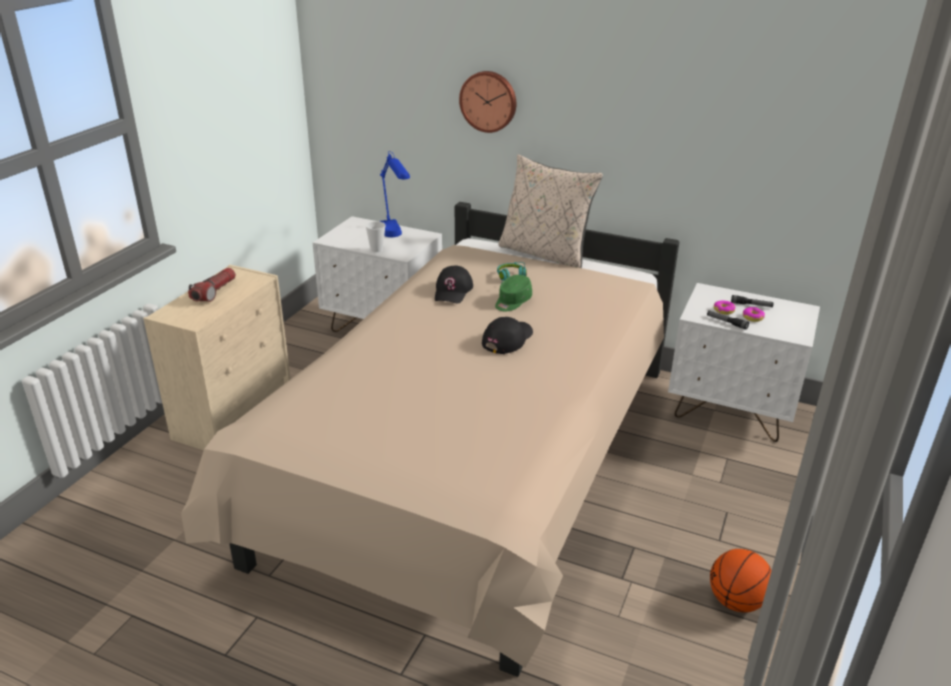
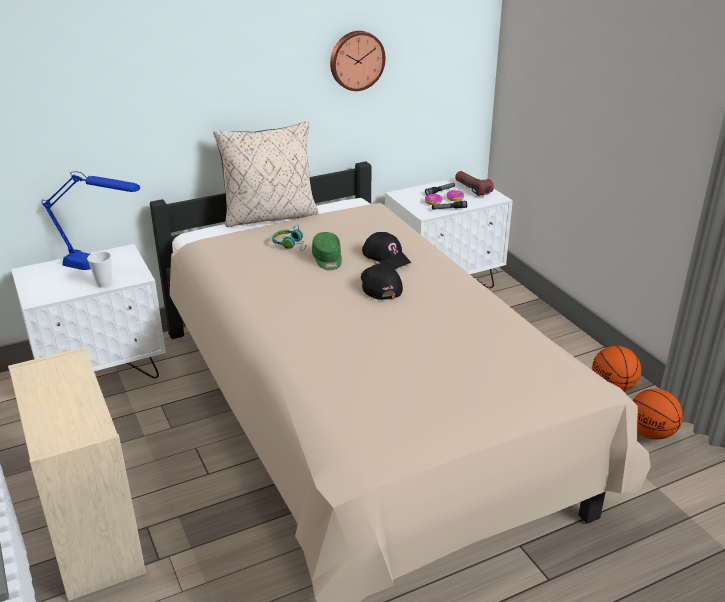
camera: 50 degrees left, 0 degrees up
(214, 292) = (53, 395): flashlight -> flashlight (472, 189)
(453, 291) = (269, 275): black cap -> black cap (386, 257)
(489, 101) = (164, 85): wall clock -> wall clock (356, 60)
(699, 665) = (651, 433): none -> basketball

